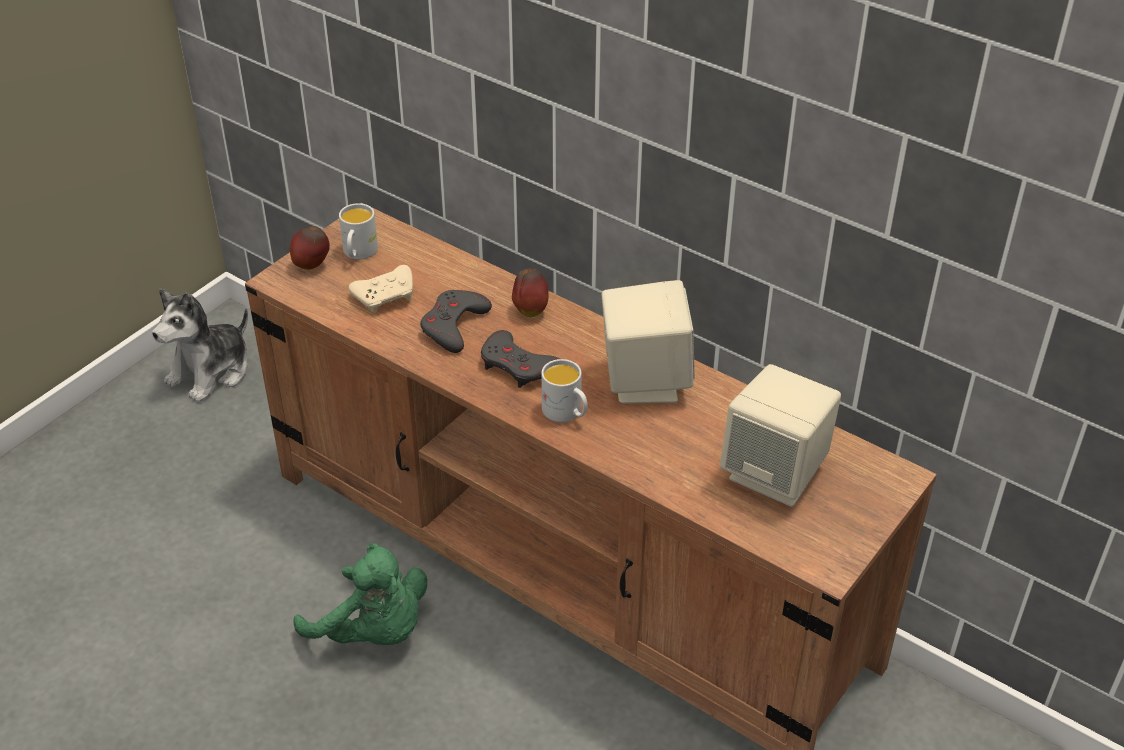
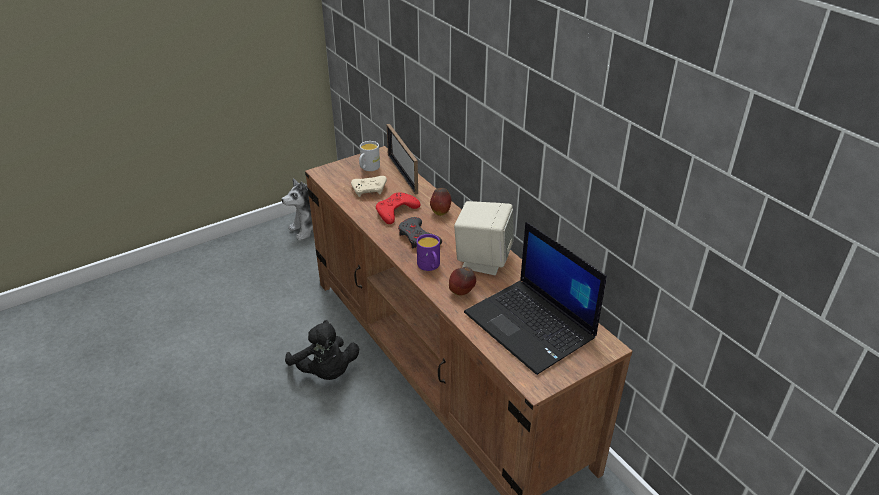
camera: 20 degrees right, 5 degrees down
(312, 266) = (342, 169): apple -> apple (462, 293)
(373, 631) = (325, 372): green plush toy -> black plush toy
(425, 252) = (402, 174): none -> picture frame
(454, 326) = (396, 211): grey game controller -> red game controller
(566, 413) = (430, 266): white mug -> purple mug
(775, 473) = (531, 326): beige speaker -> laptop

